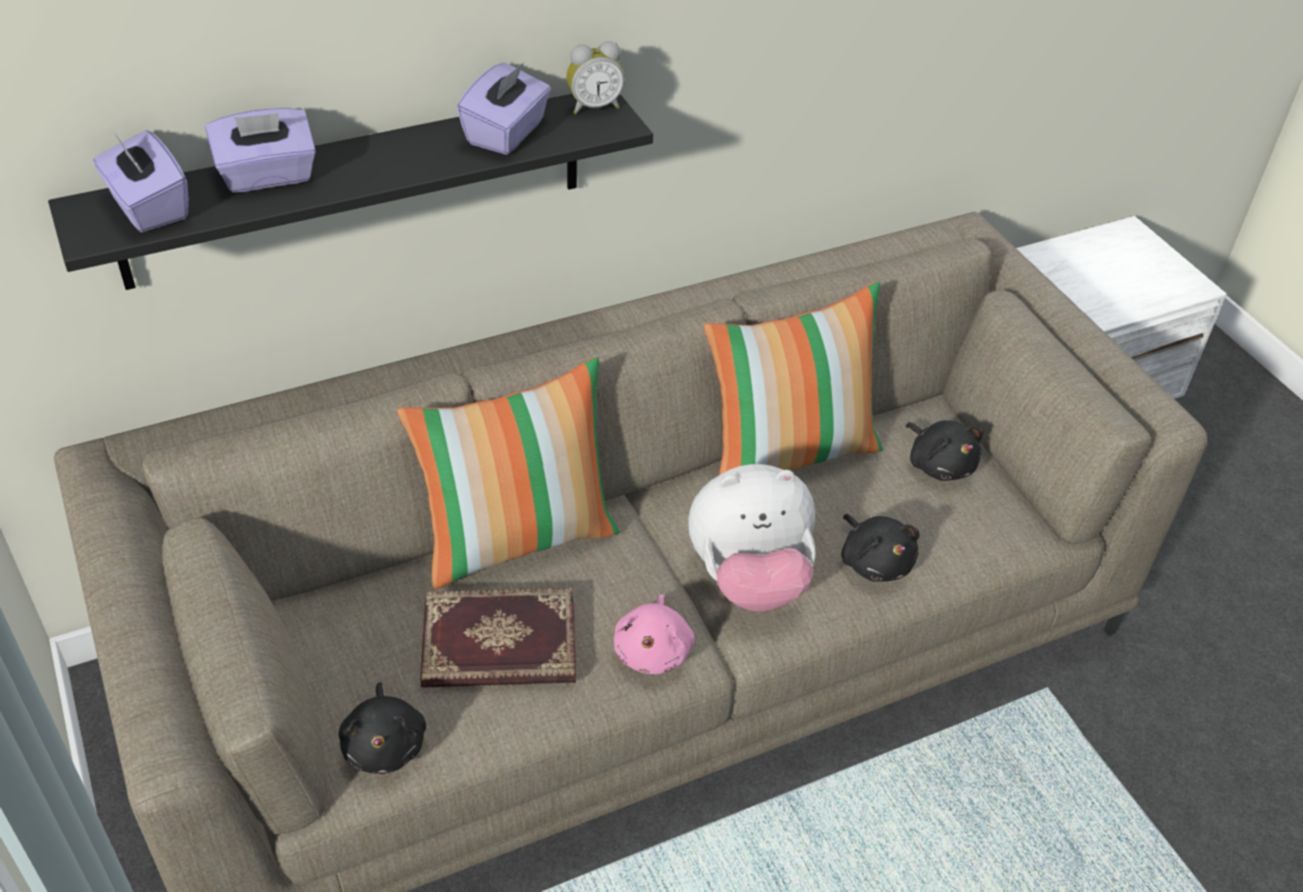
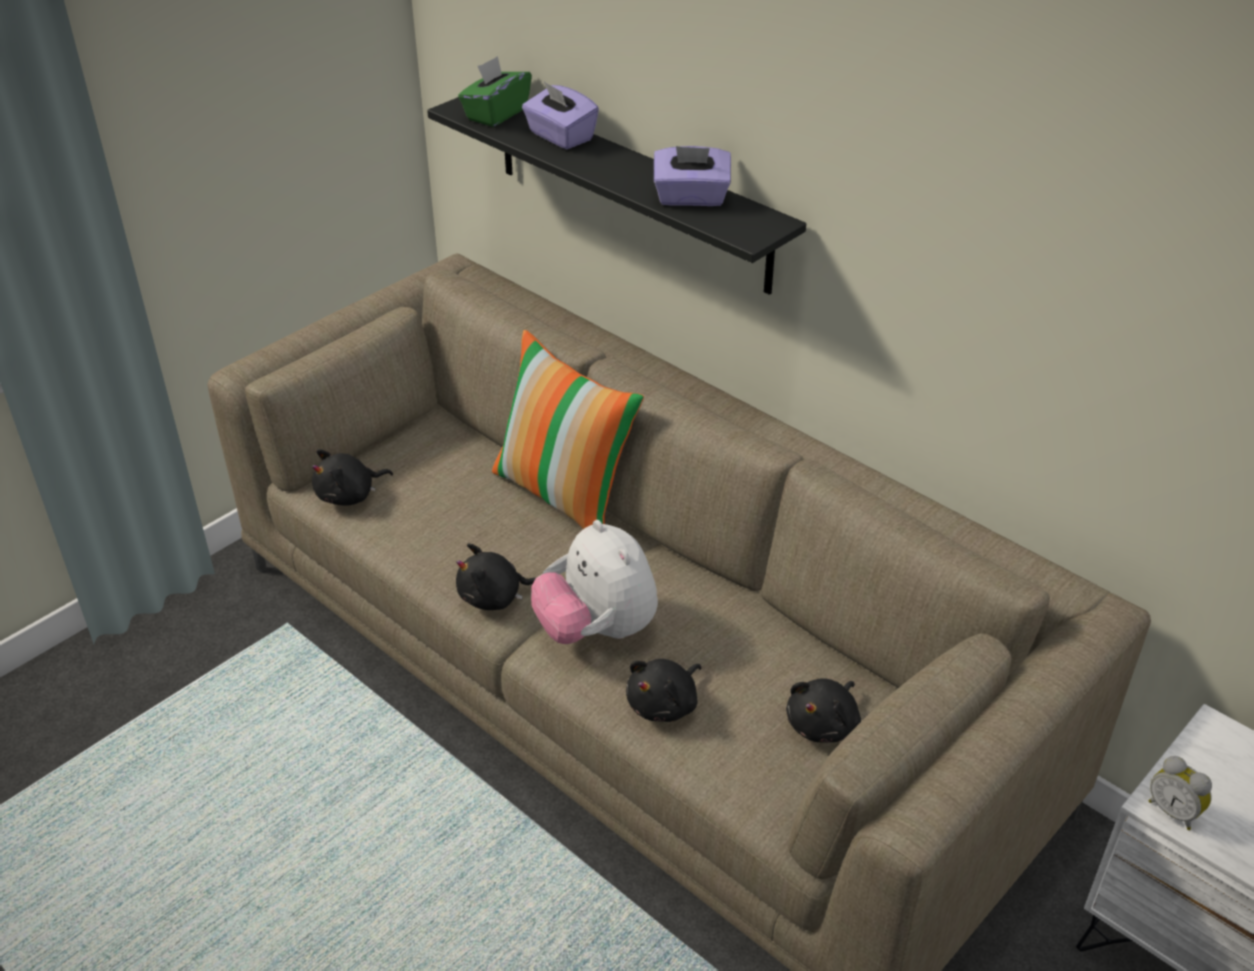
camera: 70 degrees right, 5 degrees down
(148, 207) = (496, 114): purple tissue box -> green tissue box
(499, 645) = (455, 517): book -> none
(594, 106) = (764, 222): alarm clock -> alarm clock (1173, 811)
(653, 650) = (495, 597): pink plush toy -> black plush toy
(789, 453) = (763, 618): pillow -> none

